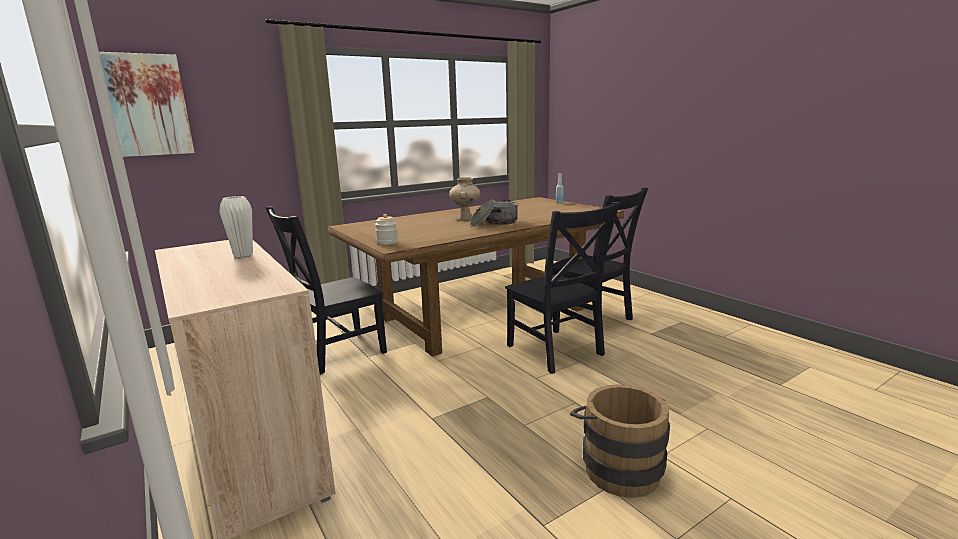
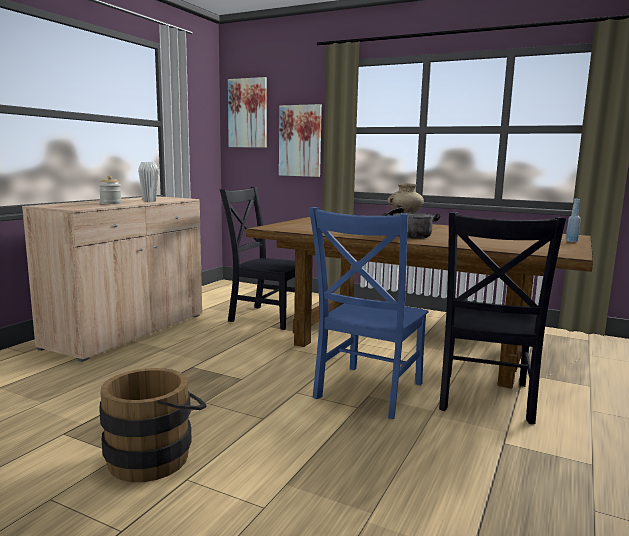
camera: 60 degrees right, 5 degrees down
(248, 141) = (300, 141): none -> picture
(387, 242) = (281, 226): jar -> jar (111, 203)
(556, 352) = (367, 392): black chair -> blue chair

